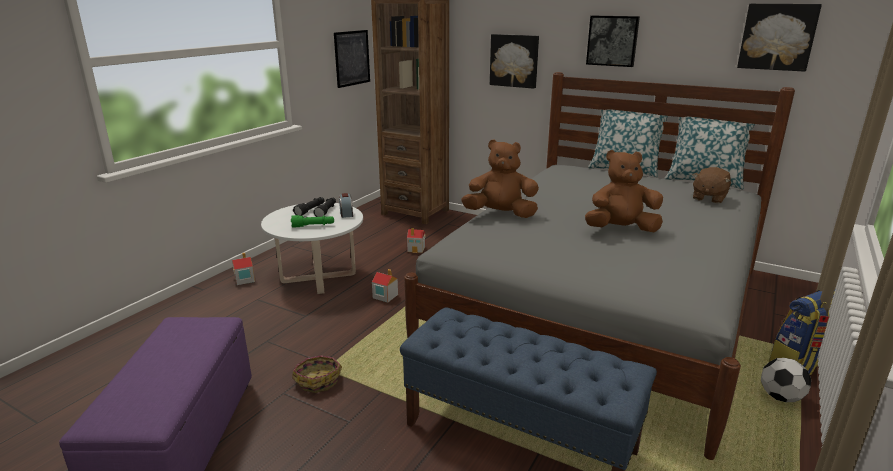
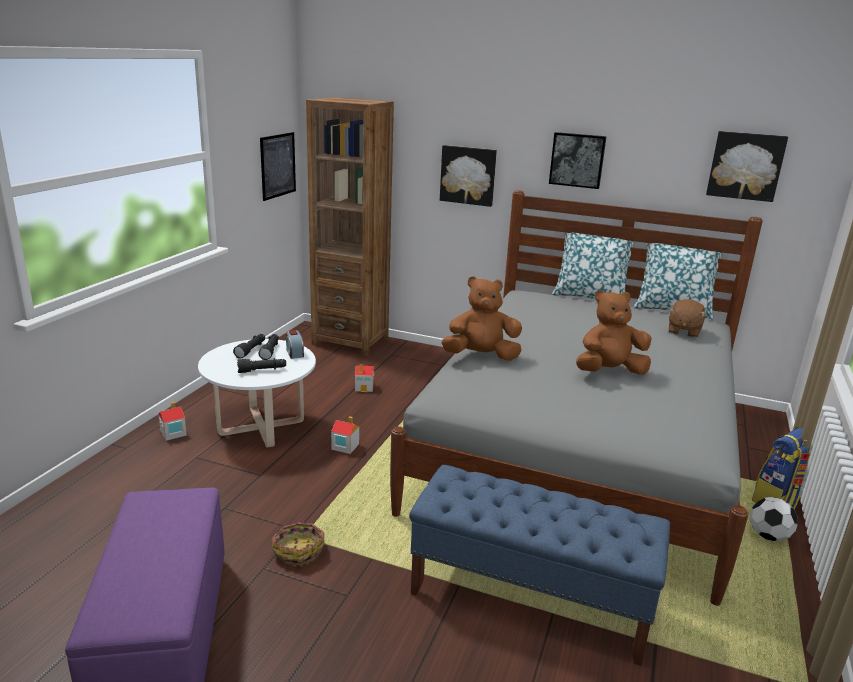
camera: 10 degrees left, 0 degrees up
(313, 226) = (262, 370): green flashlight -> black flashlight

